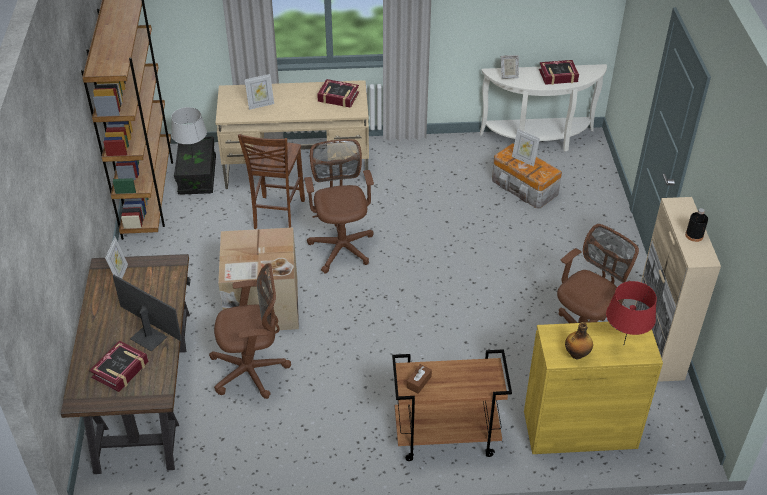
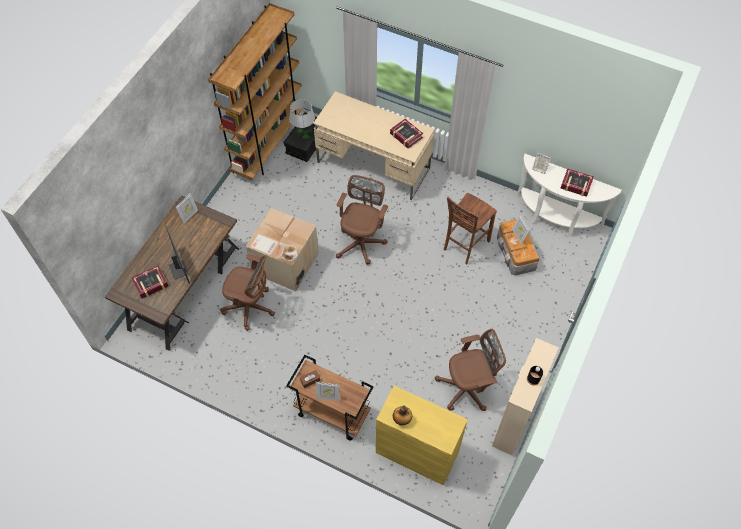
camera: 30 degrees right, 15 degrees up
(260, 105) = (351, 120): picture frame -> picture frame (328, 397)
(277, 215) = (336, 198): brown chair -> brown chair (465, 245)
(623, 345) = (436, 429): red table lamp -> none

